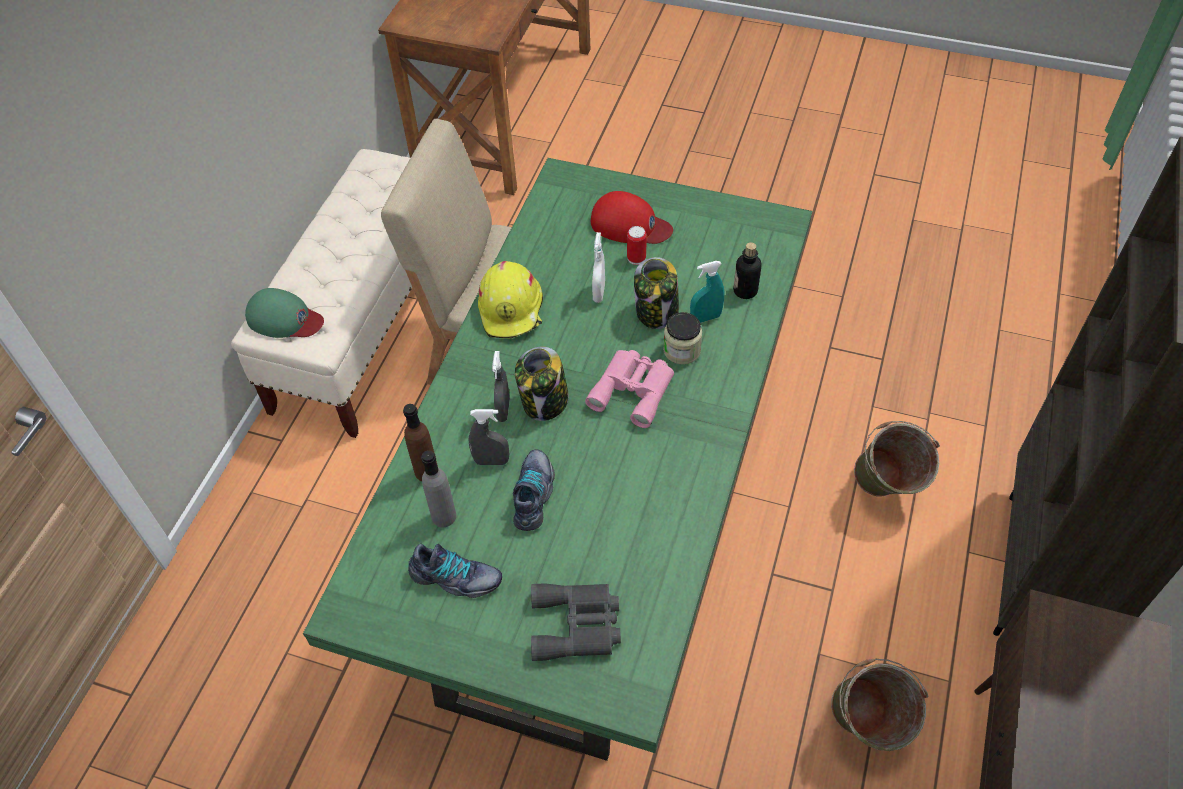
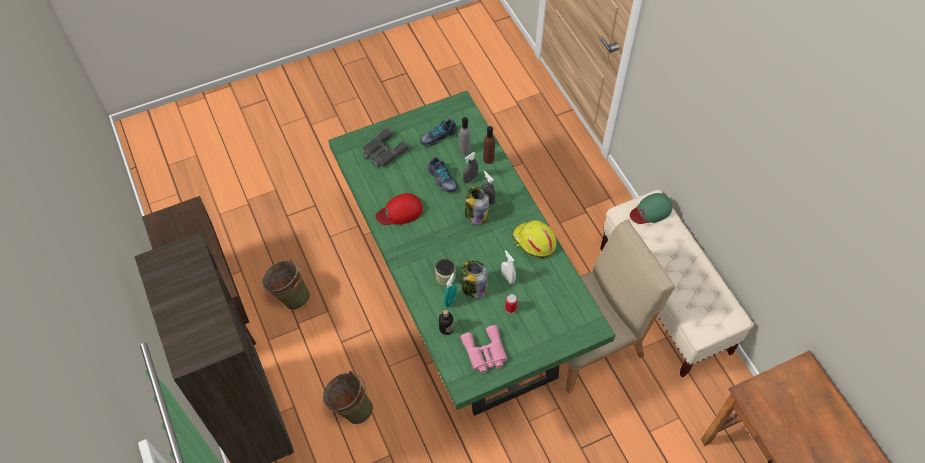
camera: 135 degrees right, 5 degrees up
(630, 225) = (532, 325): red cap -> red cap (400, 212)
(634, 389) = (447, 245): pink binoculars -> pink binoculars (485, 353)

